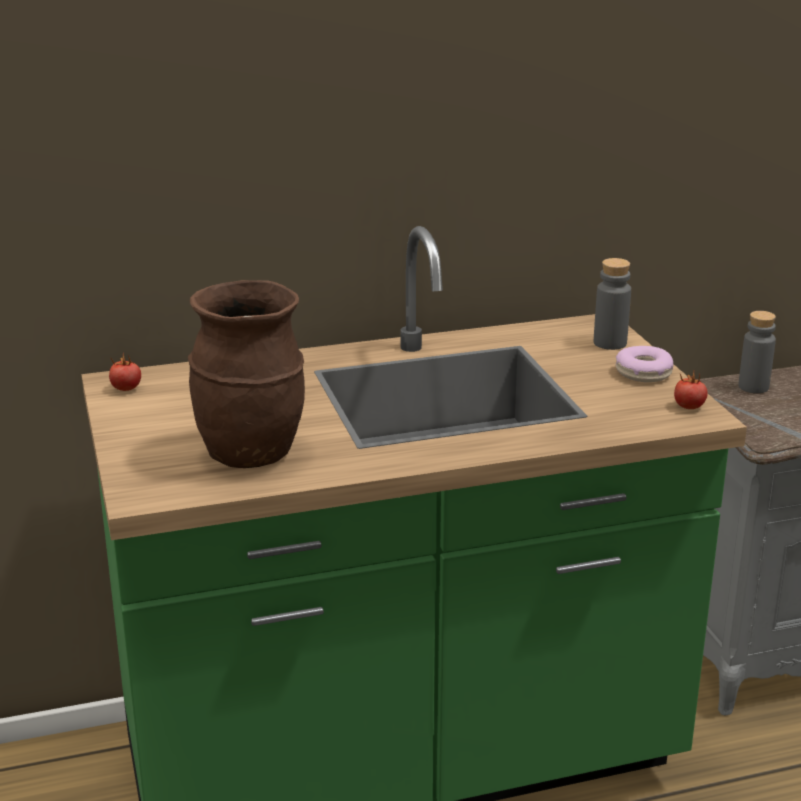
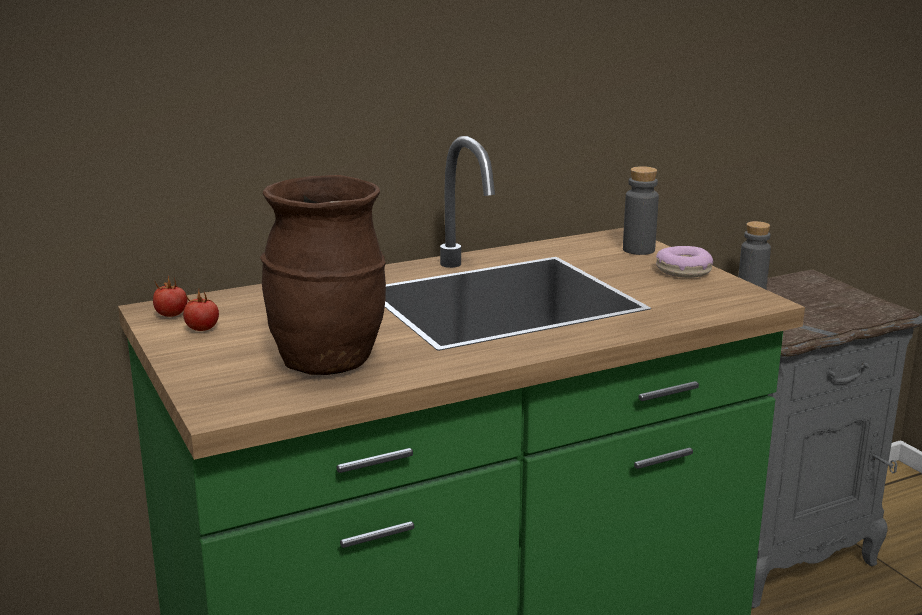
camera: 10 degrees left, 5 degrees down
(689, 407) = (742, 294): tomato -> tomato (202, 329)

